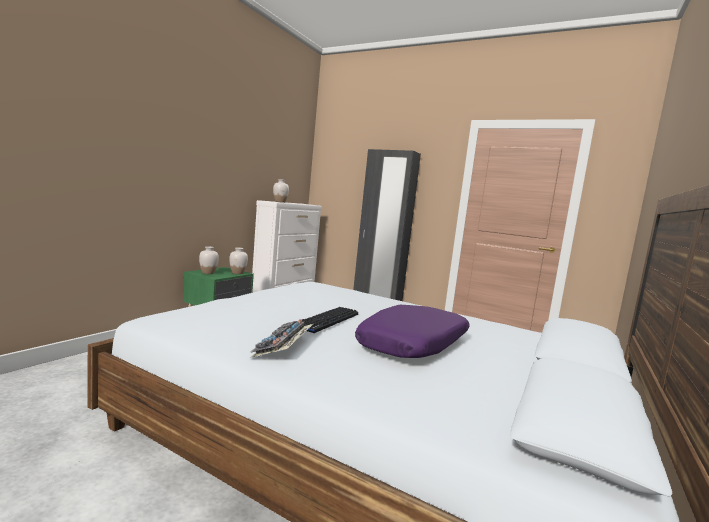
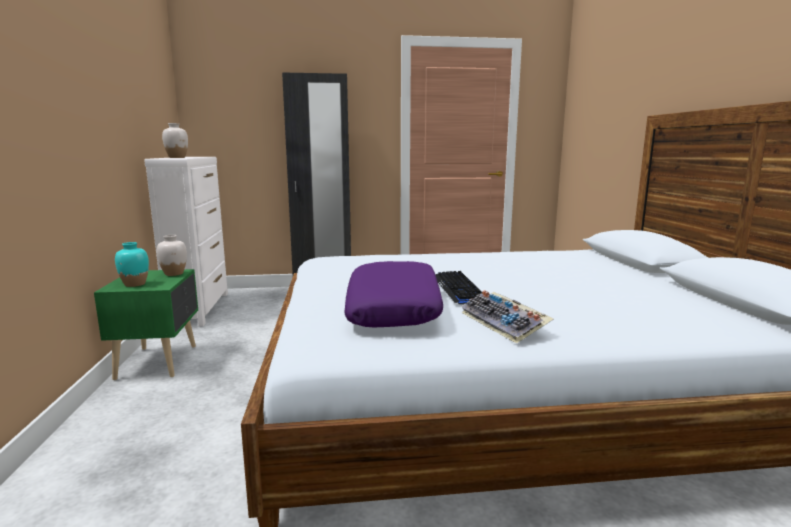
camera: 35 degrees left, 5 degrees up
(208, 273) = (134, 284): white vase -> turquoise vase
(414, 344) = (560, 285): purple pillow -> purple pillow (395, 308)

